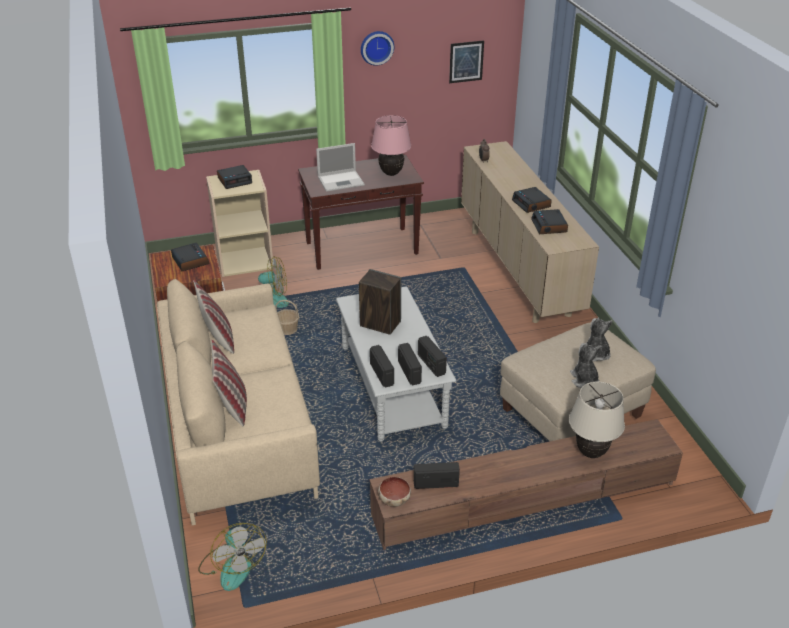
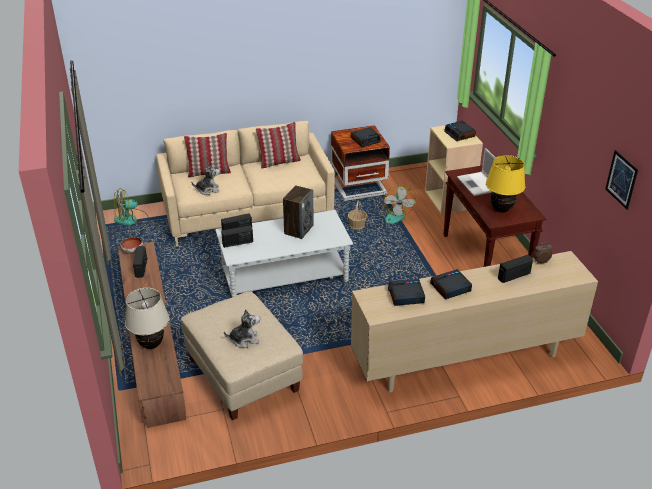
camera: 90 degrees right, 0 degrees up
(376, 47) = (572, 108): wall clock -> none
(391, 173) = (501, 210): pink table lamp -> yellow table lamp
(431, 364) = (245, 253): radio -> radio (513, 275)
(584, 380) = (211, 329): plush toy -> plush toy (208, 190)

